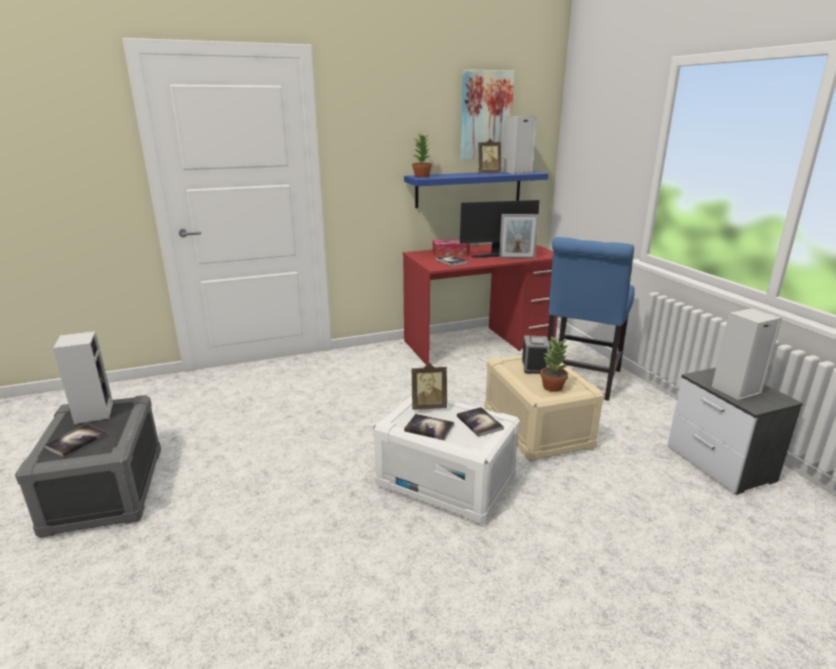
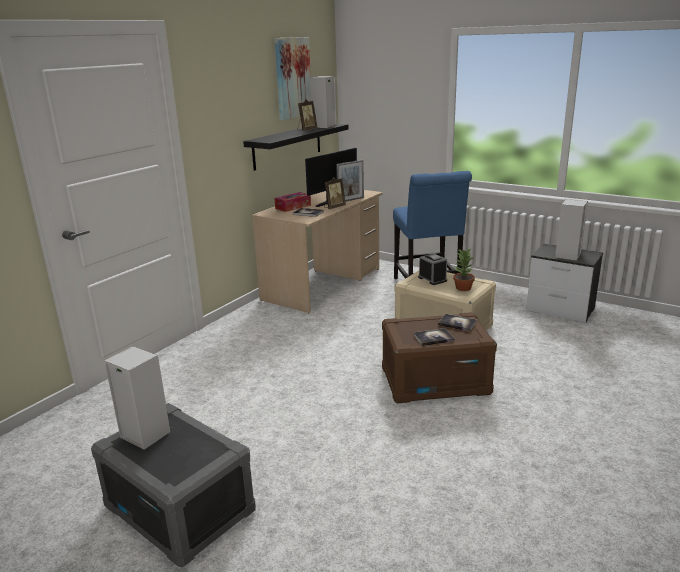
camera: 35 degrees left, 0 degrees up
(76, 441) = (177, 458): book -> none
(422, 176) = (262, 139): potted plant -> none
(428, 406) = (410, 326): picture frame -> picture frame (334, 207)
(446, 481) = (435, 381): white storage box -> brown storage box
(469, 188) = (287, 146): blue shelf -> black shelf
(479, 343) = (323, 284): red desk -> beige desk

